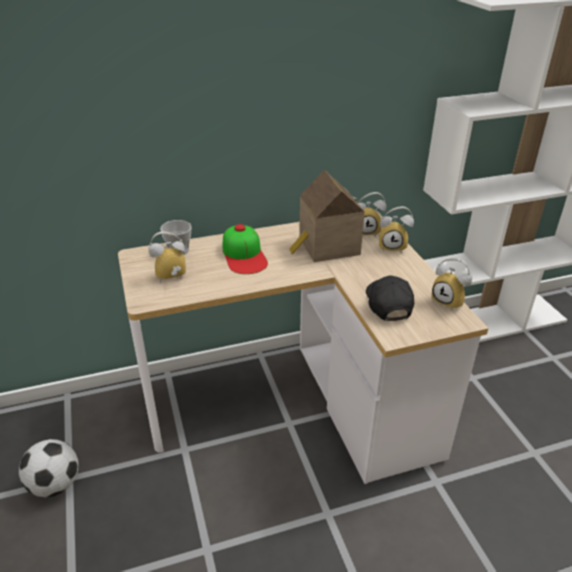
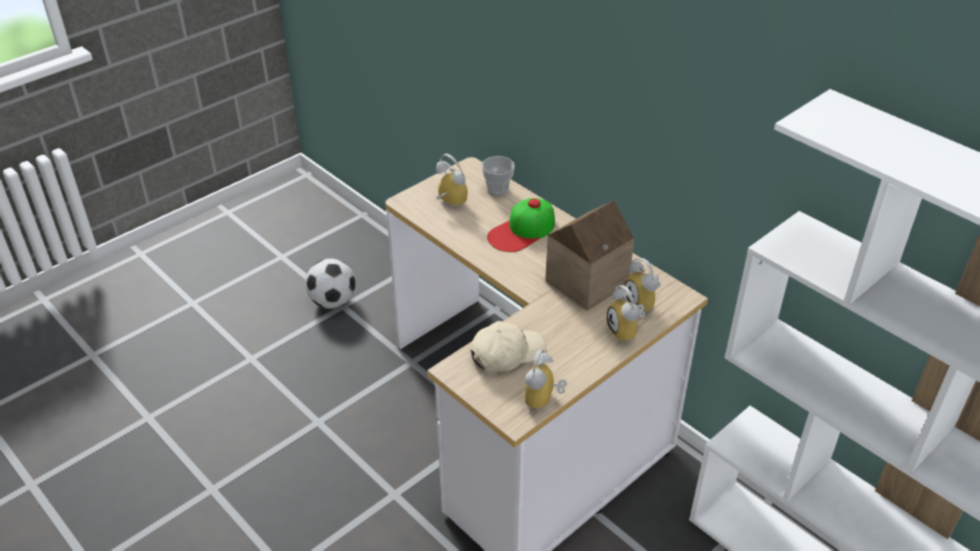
camera: 65 degrees right, 5 degrees up
(388, 303) = (506, 354): black cap -> beige cap

